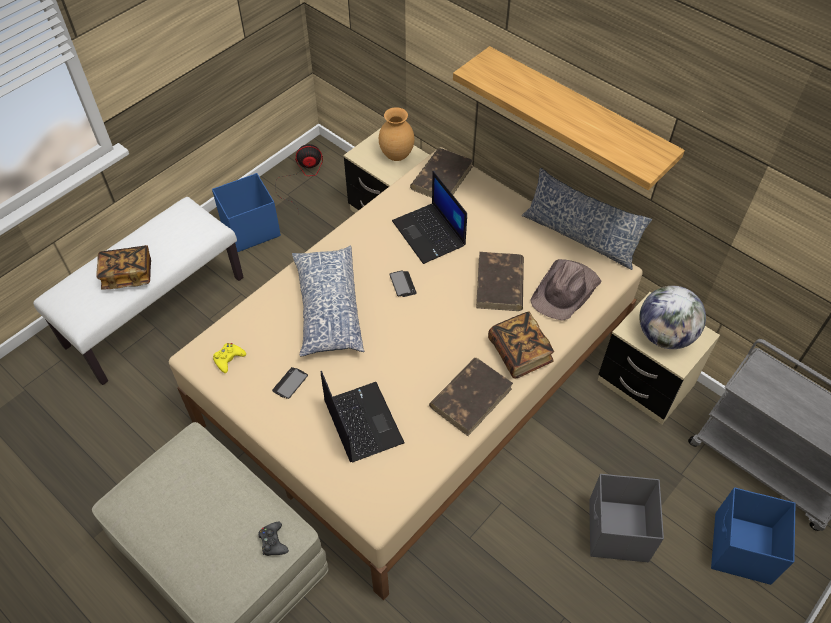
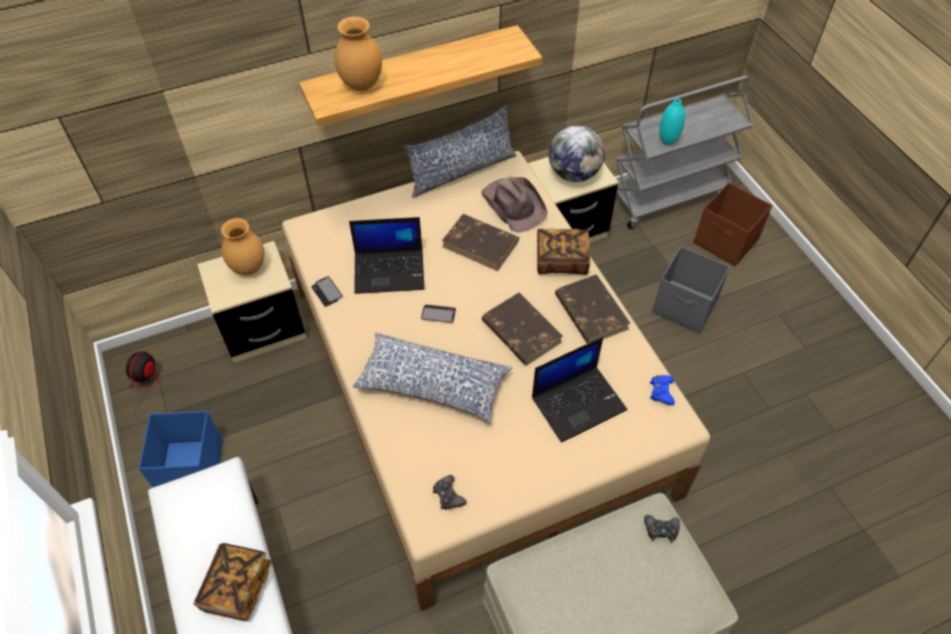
camera: 65 degrees left, 0 degrees up
(228, 359) = (448, 495): yellow game controller -> black game controller
(290, 383) = (507, 448): phone -> phone (327, 292)
(361, 421) = (579, 402): laptop -> laptop turned 150 degrees clockwise
(407, 487) = (661, 392): none -> blue game controller
(442, 177) = (325, 235): brown book -> brown book (521, 331)
(512, 81) = (361, 85): none -> brown vase
(741, 549) = (726, 242): blue storage box -> brown storage box
(765, 398) = (667, 141): none -> turquoise vase

